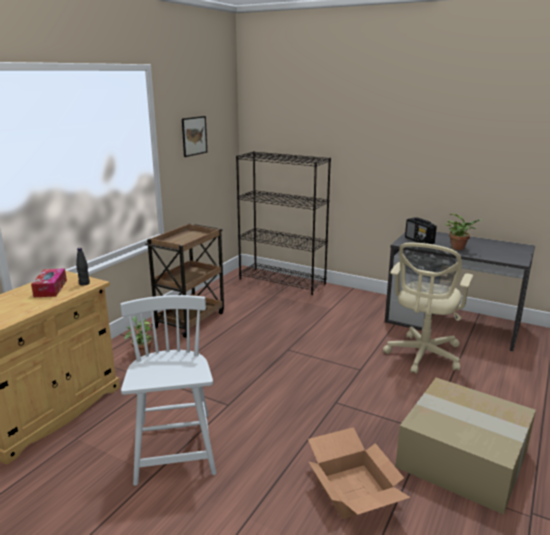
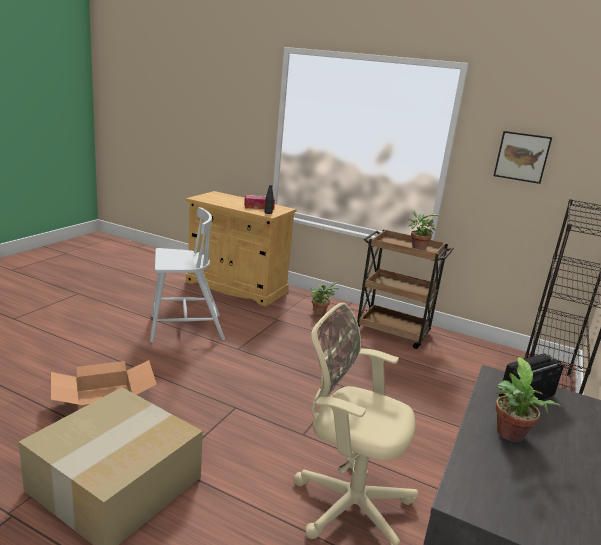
camera: 85 degrees right, 0 degrees up
(188, 236) = (417, 247): none -> potted plant

